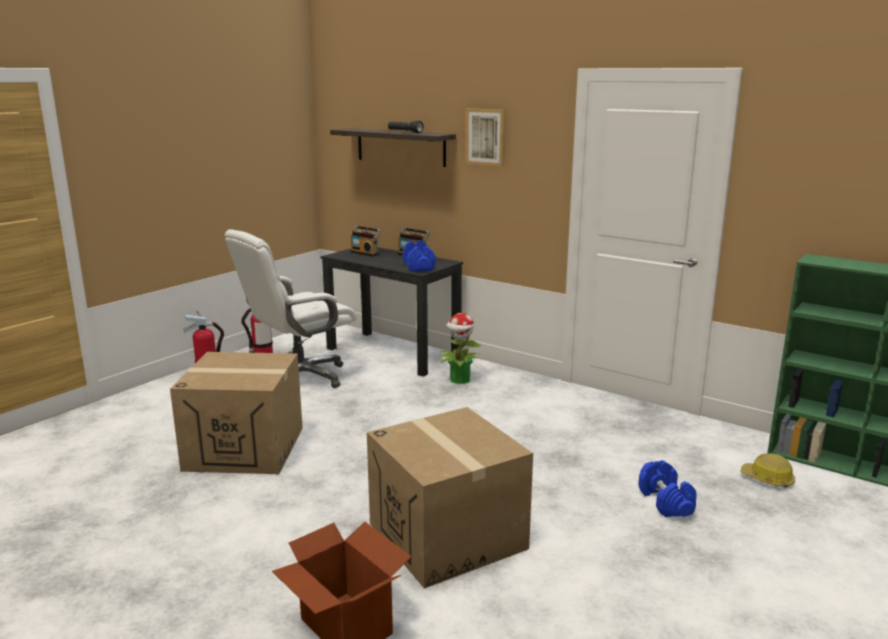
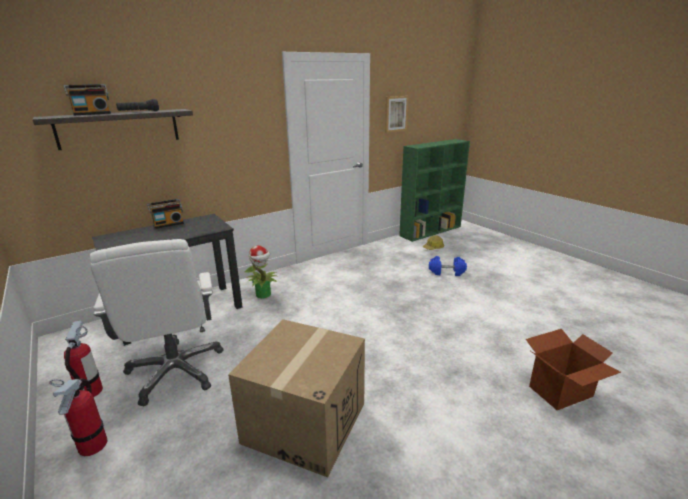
camera: 70 degrees left, 5 degrees up
(365, 253) = (126, 239): radio -> radio (92, 114)
(419, 267) = (207, 226): blue dumbbell -> none
(448, 536) = (468, 338): cardboard box -> none
(486, 137) = (215, 108): picture -> picture (395, 114)

